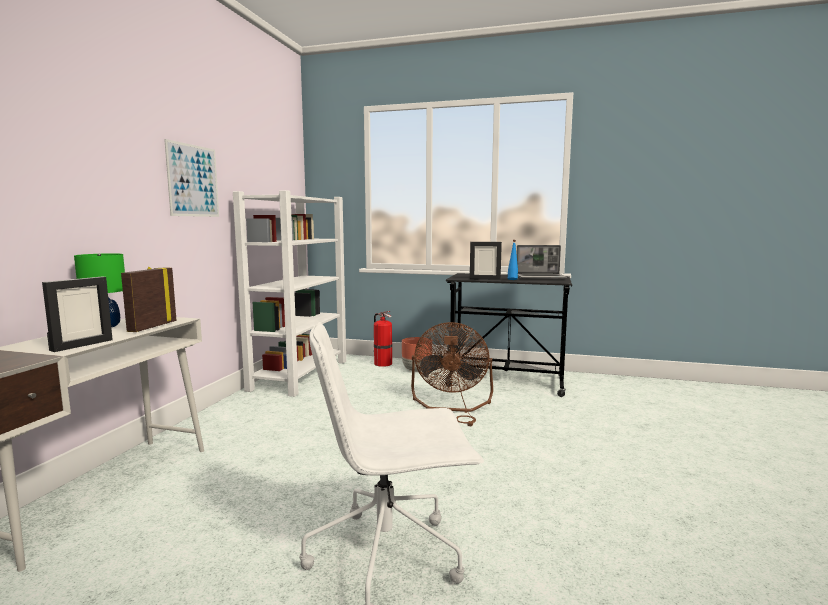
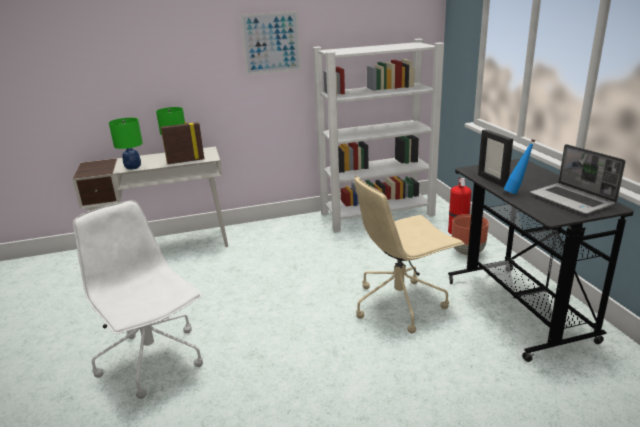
camera: 60 degrees right, 15 degrees up
(82, 345) = (134, 167): picture frame -> green table lamp
(453, 407) = (402, 304): brown fan -> beige office chair

